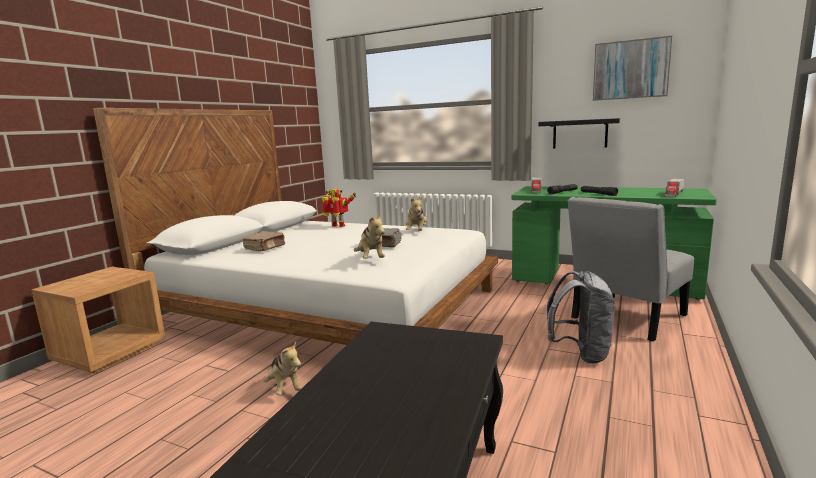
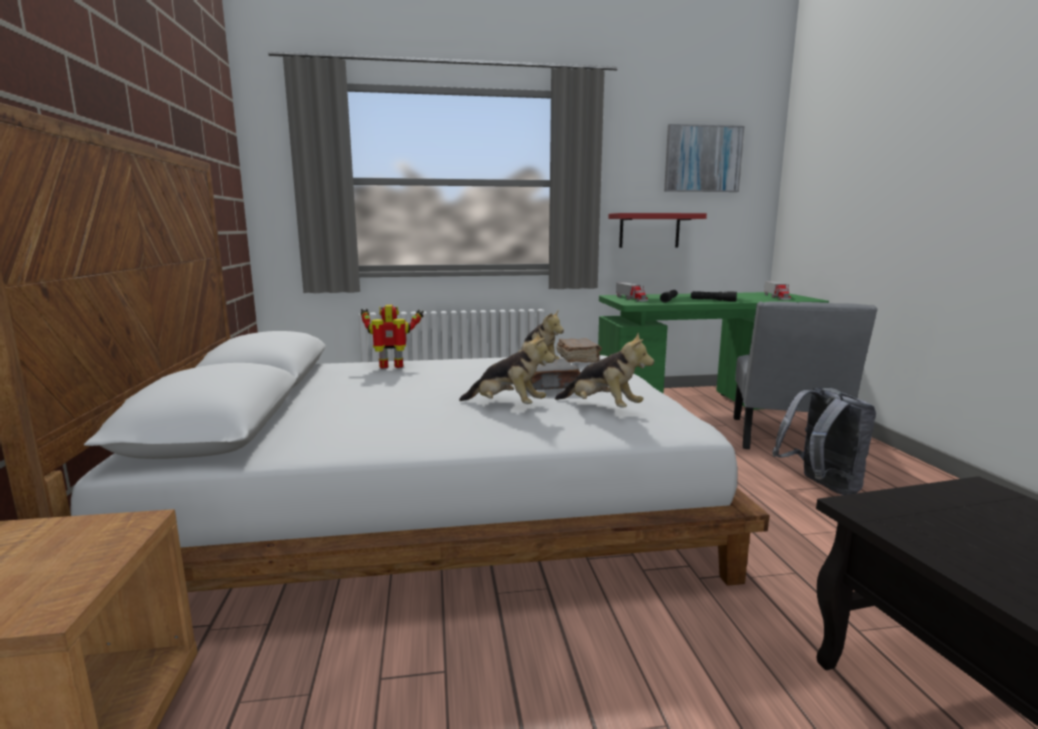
camera: 35 degrees left, 0 degrees up
(265, 248) = (358, 417): brown book -> brown book (578, 359)
(284, 388) = (596, 660): plush toy -> plush toy (507, 406)
(580, 134) = (649, 230): black shelf -> red shelf

